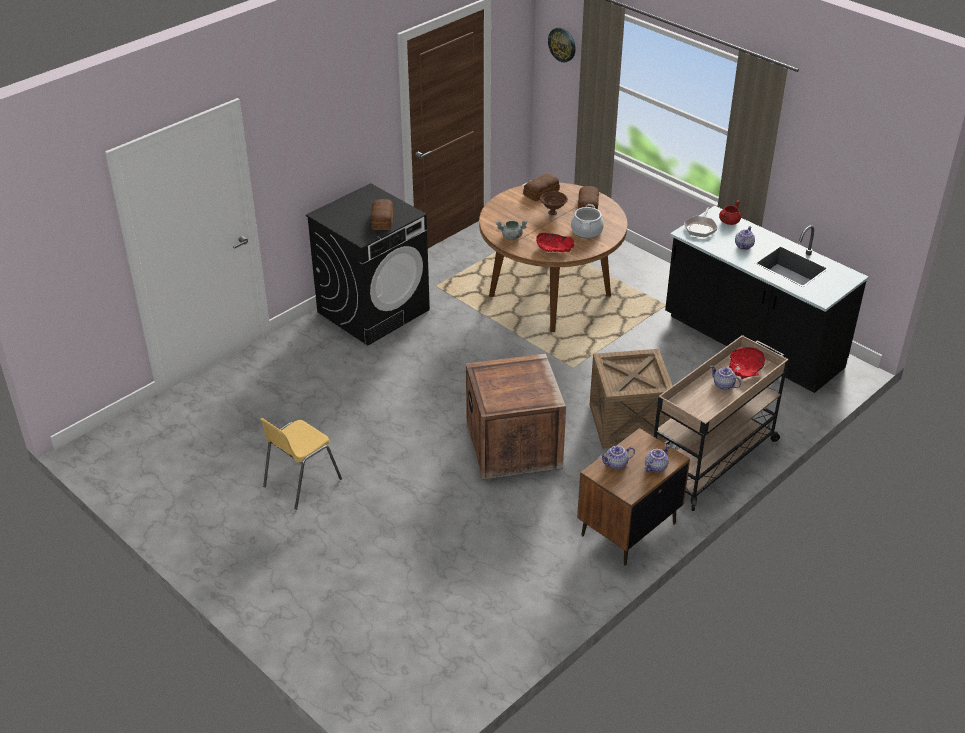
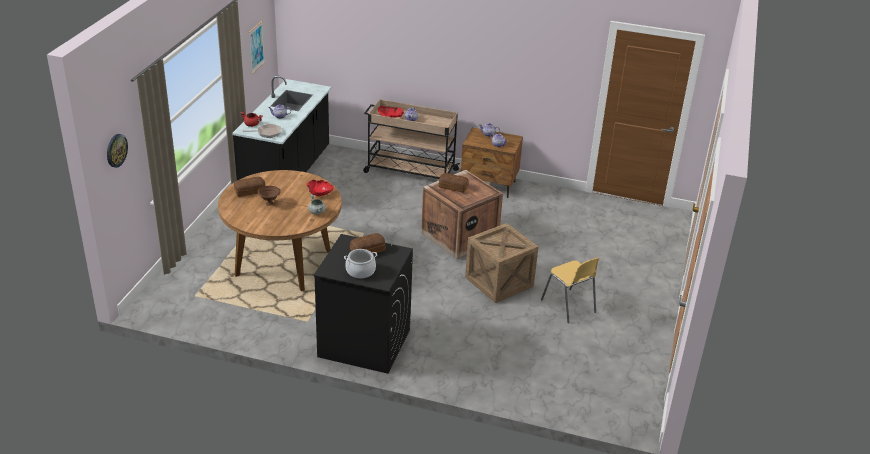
camera: 120 degrees left, 5 degrees down
(301, 482) = (568, 306): yellow chair -> yellow chair turned 45 degrees clockwise
(542, 192) = (241, 214): bread -> bread (453, 186)
(587, 231) = (286, 184): cooking pot -> cooking pot (360, 271)
(628, 423) = (402, 202): crate -> crate (499, 282)
(848, 187) = (256, 47): none -> picture

